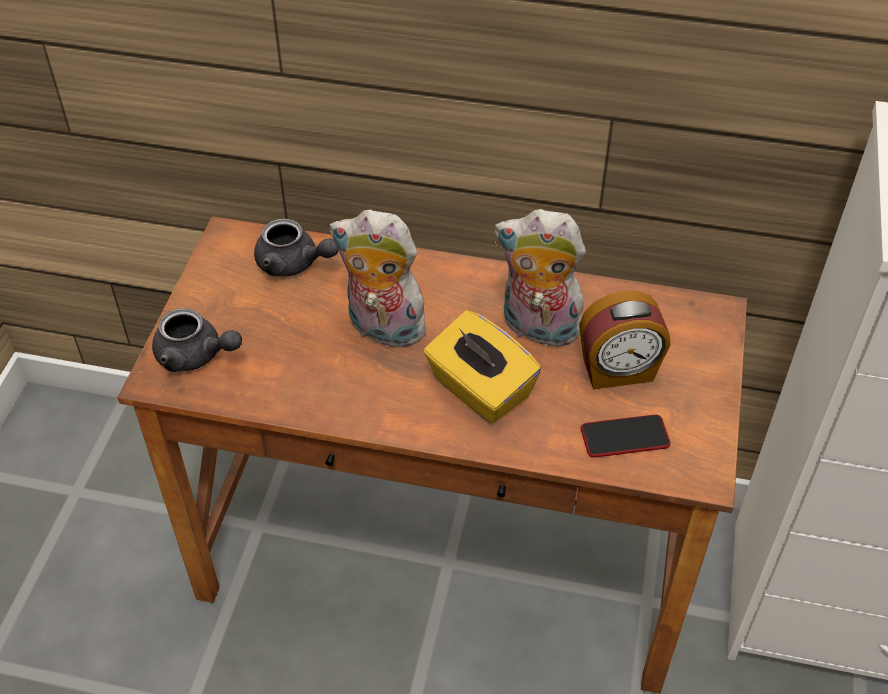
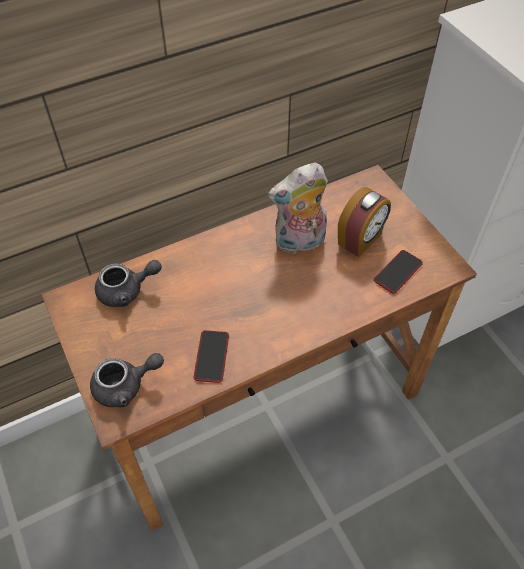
camera: 40 degrees left, 5 degrees up
(308, 385) = (211, 356): none -> phone
(382, 329) = (219, 296): plush toy -> none
(479, 389) = (305, 295): yellow tissue box -> none

